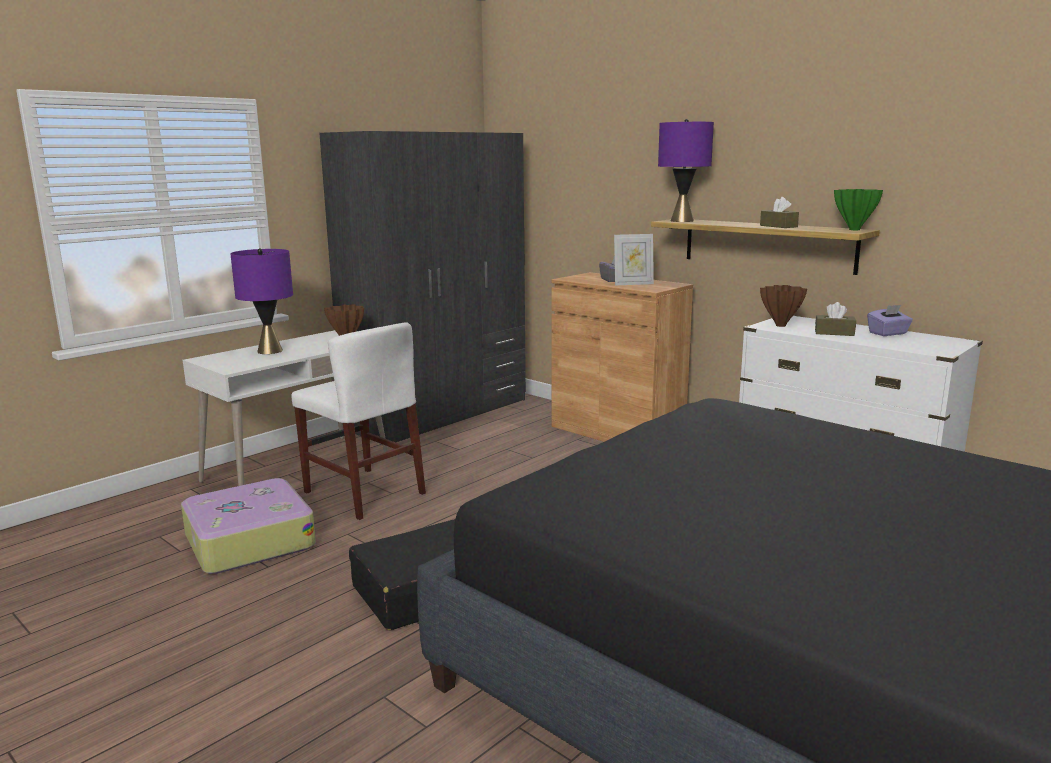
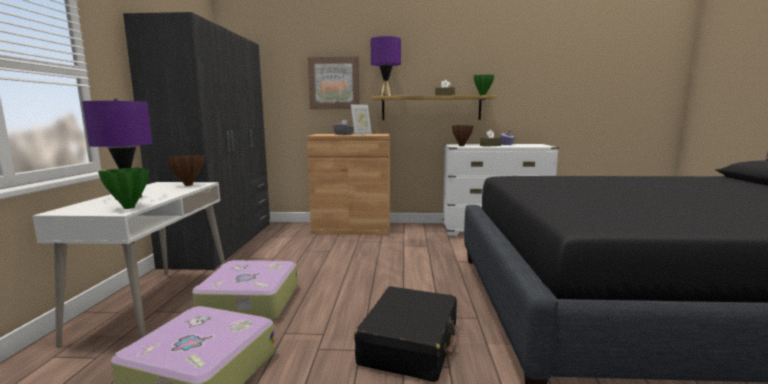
camera: 40 degrees left, 5 degrees down
(244, 365) = (128, 208): none -> green vase
(364, 493) = (249, 302): white chair -> suitcase
(621, 192) = (334, 83): none -> picture

